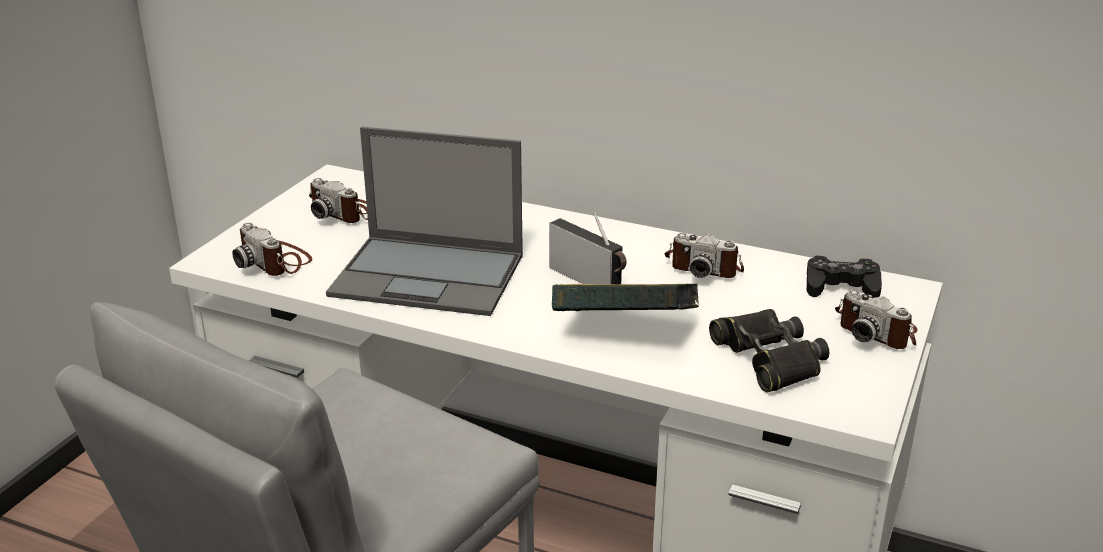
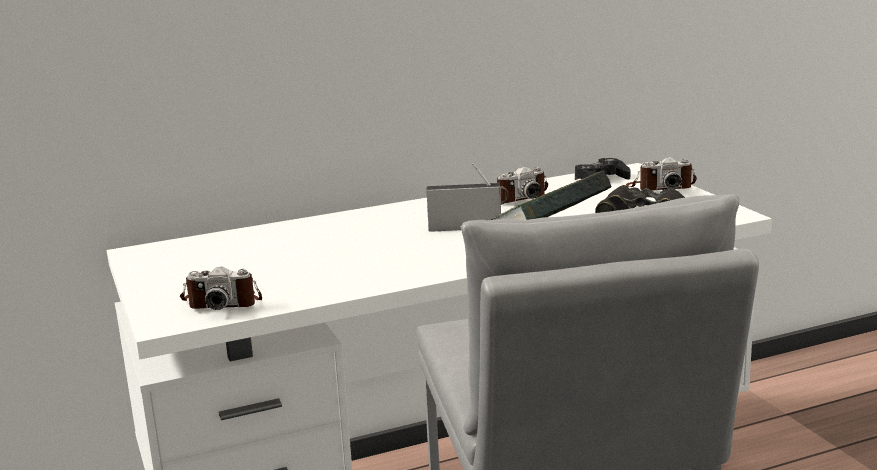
camera: 45 degrees left, 10 degrees down
(344, 212) = (202, 263): camera -> none
(430, 275) = (363, 263): laptop -> none

